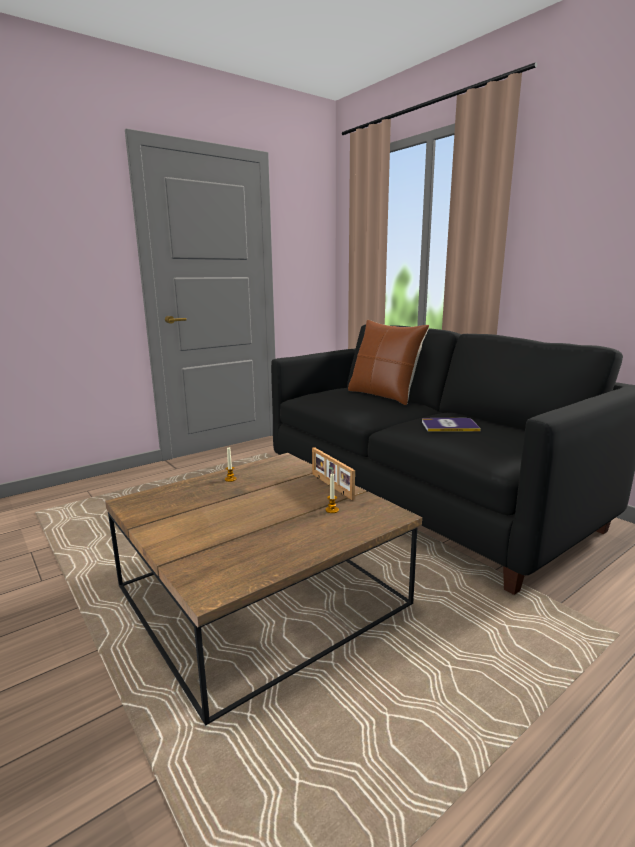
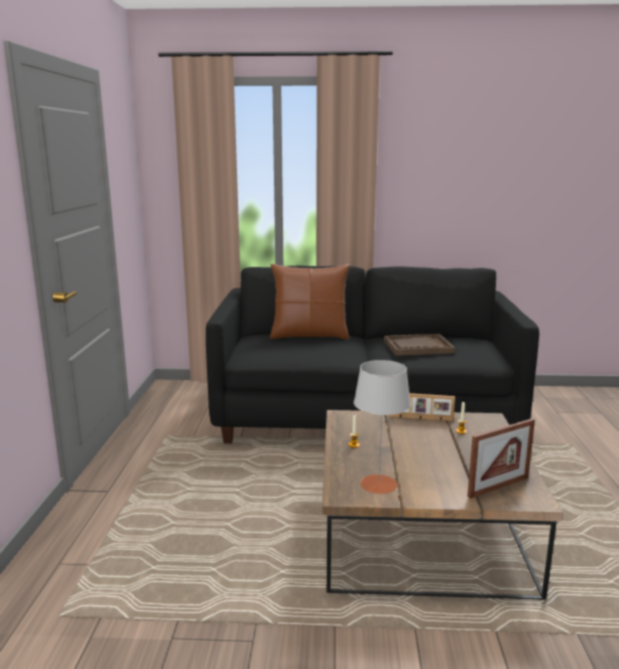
camera: 50 degrees left, 0 degrees up
(164, 508) = (379, 484): none -> grey table lamp
(220, 561) = (498, 487): none -> picture frame
(449, 426) = (418, 347): book -> brown tray

